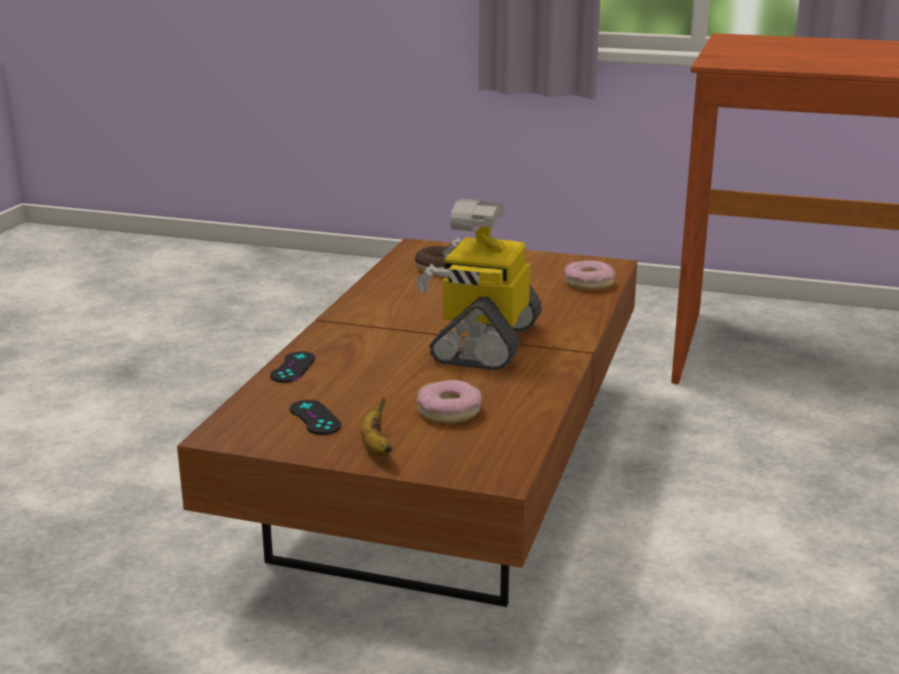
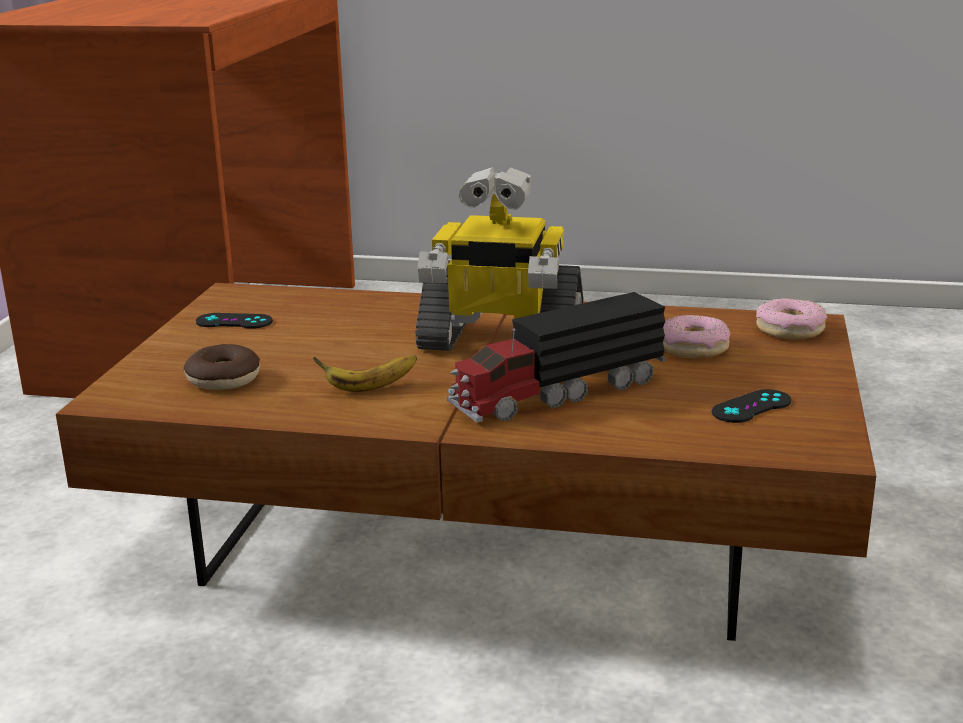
camera: 95 degrees left, 0 degrees up
(293, 367) = (616, 435): black game controller -> black game controller (234, 321)
(375, 354) = (555, 392): none -> toy truck
(376, 447) = (797, 372): banana -> banana (369, 388)
(589, 283) = (299, 301): donut -> donut (790, 329)

